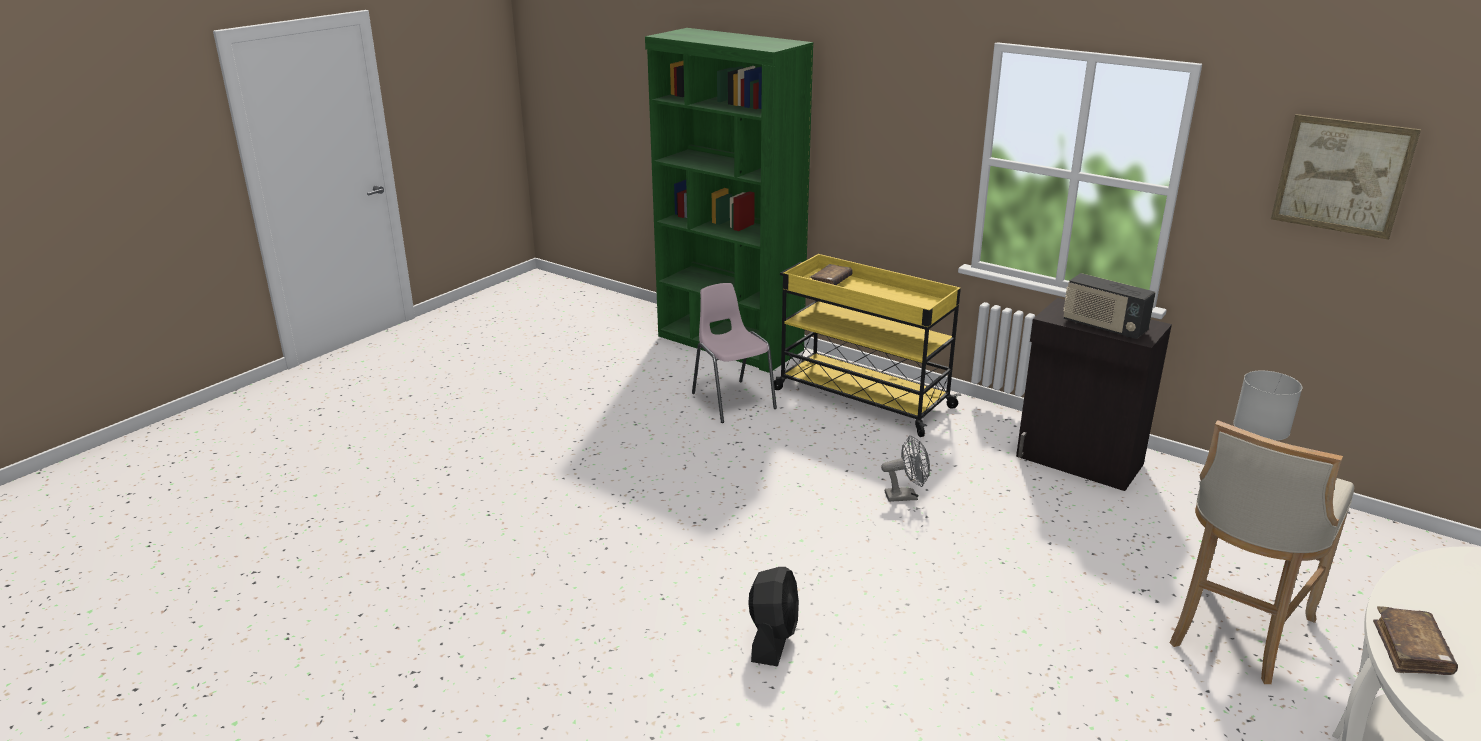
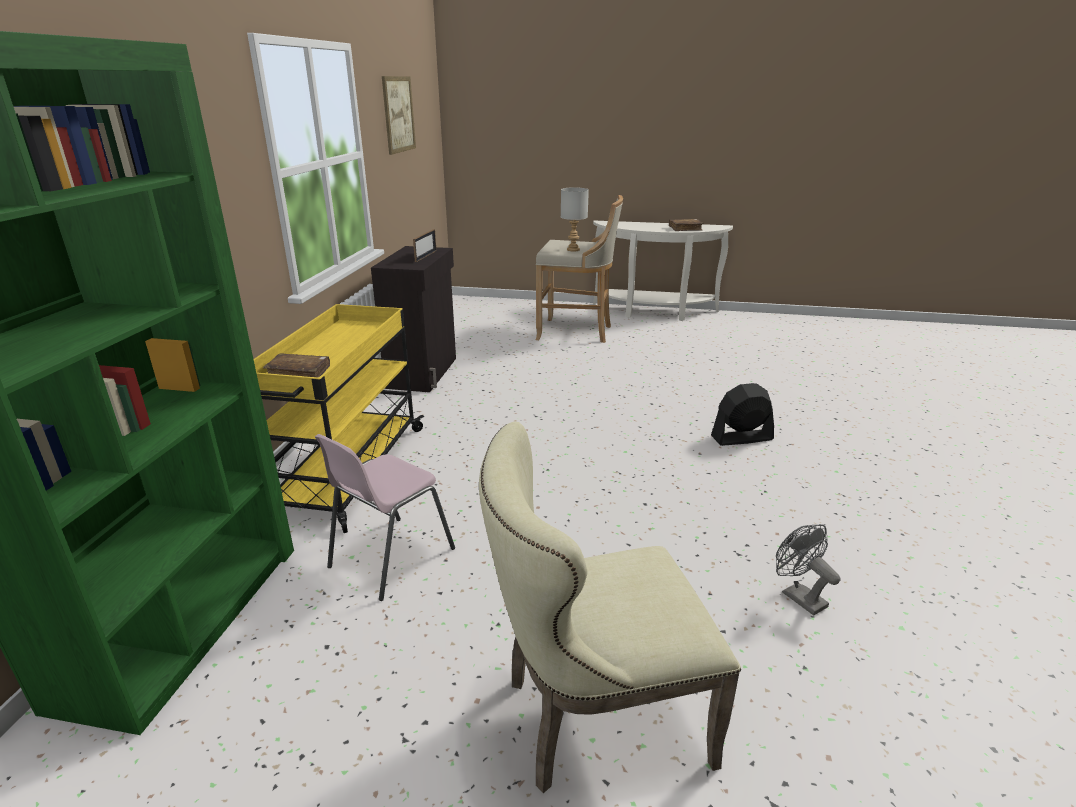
camera: 115 degrees left, 0 degrees up
(543, 435) = (592, 718): none -> beige chair
(906, 496) = (522, 422): grey fan -> grey fan (798, 596)
(1103, 327) = (425, 256): radio -> picture frame

